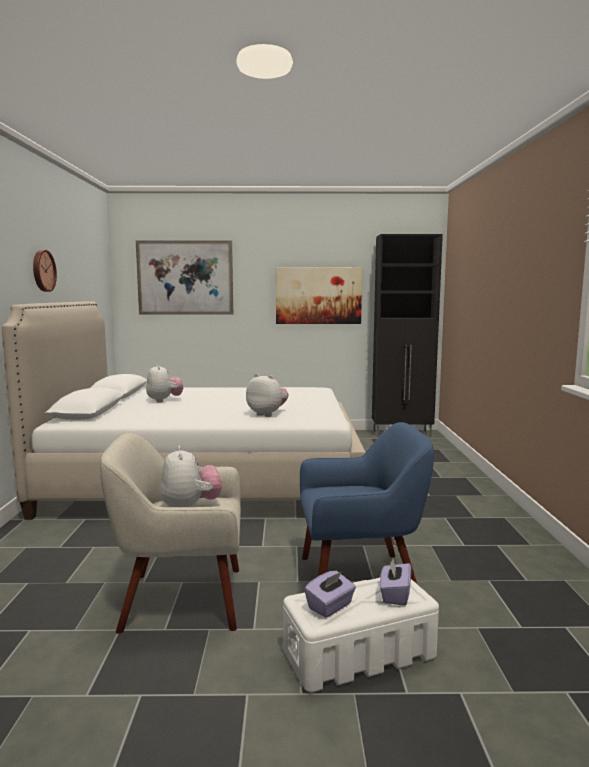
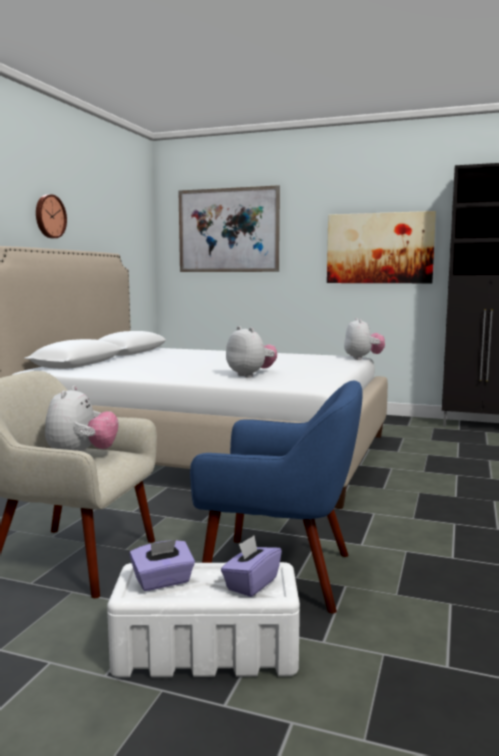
camera: 20 degrees right, 0 degrees up
(164, 400) = (164, 359): plush toy -> plush toy (363, 358)

